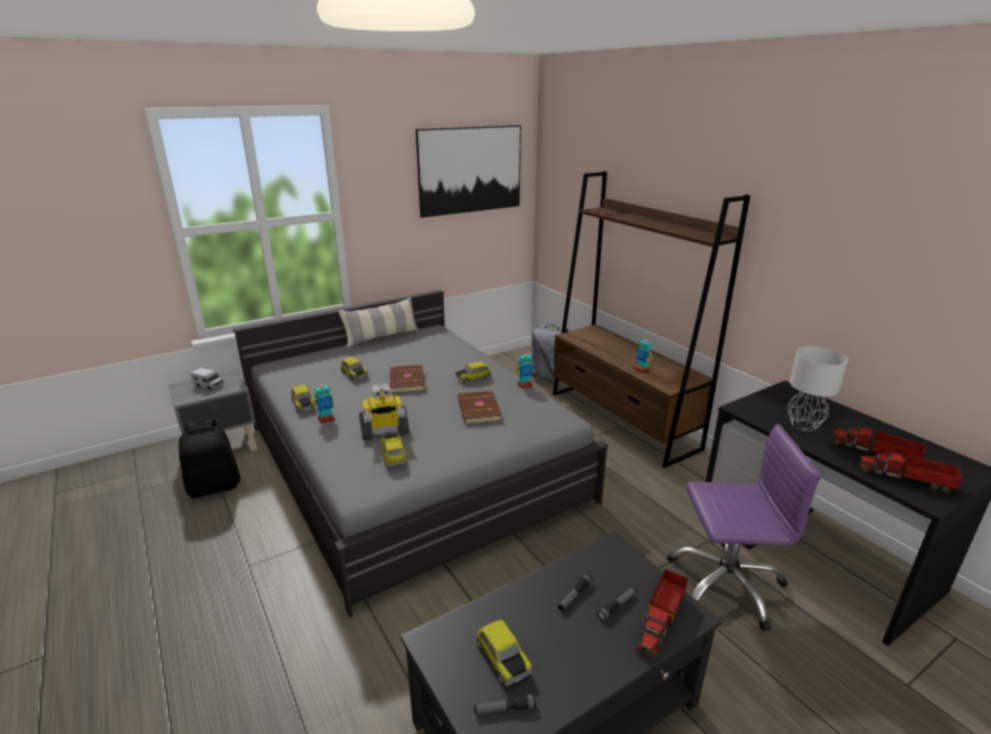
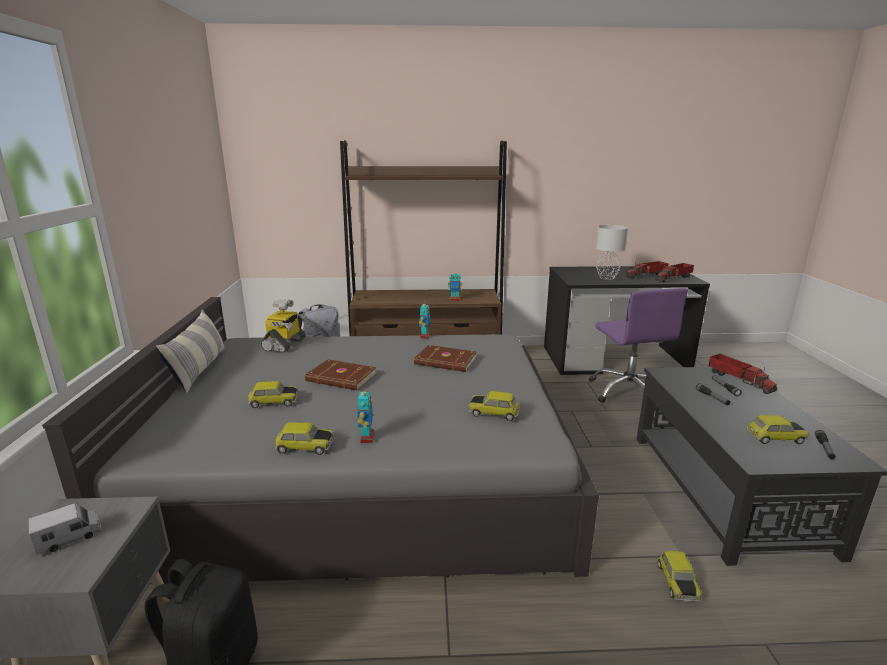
camera: 60 degrees left, 5 degrees down
(384, 431) = (440, 408): toy robot -> toy robot (285, 344)
(470, 170) = (188, 149): picture -> none
(473, 378) = (381, 350): toy car -> toy car (676, 582)
(725, 583) = (628, 392): purple office chair -> purple office chair turned 135 degrees clockwise

